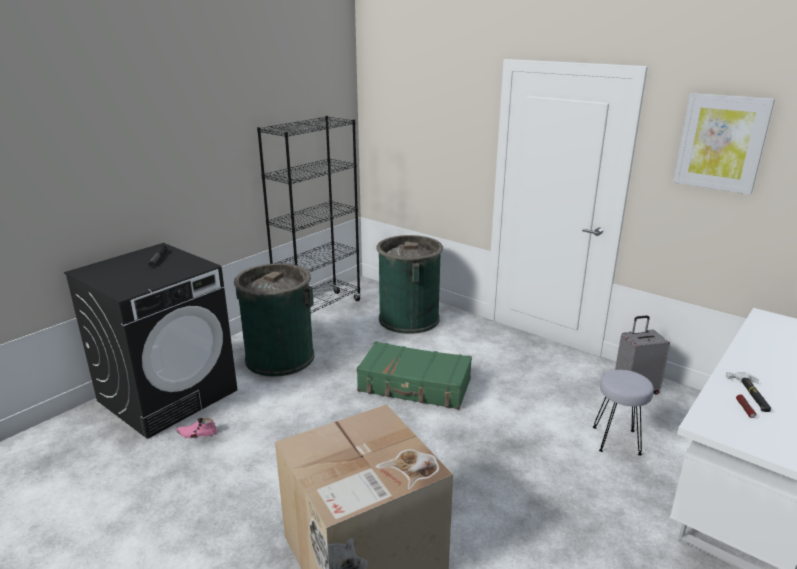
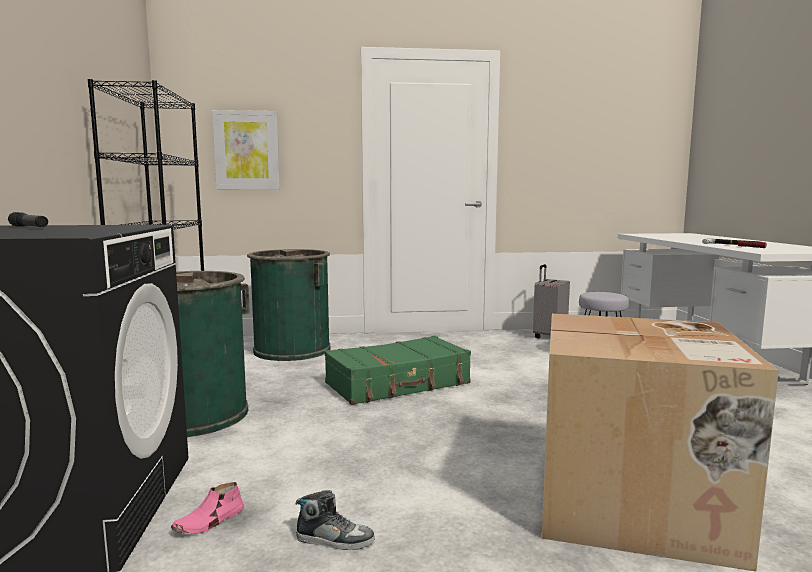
camera: 45 degrees left, 15 degrees down
(218, 474) = (334, 539): none -> shoe
(721, 142) = (565, 109): picture -> picture (247, 150)

